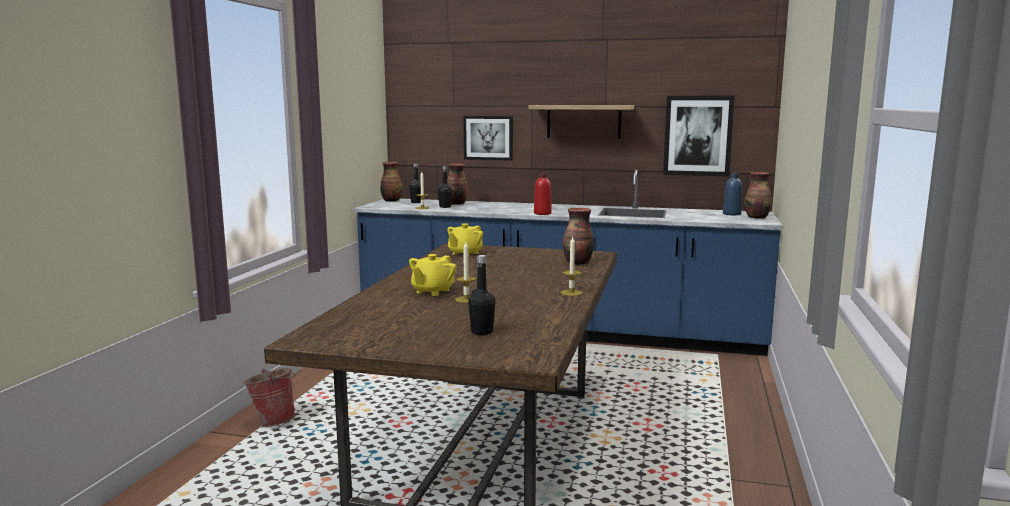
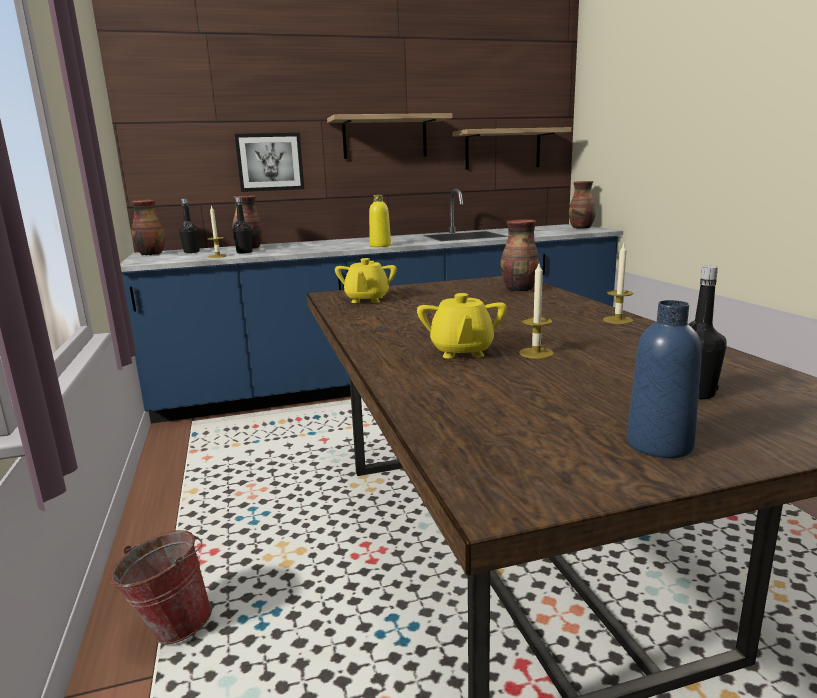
camera: 30 degrees left, 5 degrees up
(542, 213) = (380, 245): red bottle -> yellow bottle
(698, 135) = (503, 149): picture -> shelf
(731, 214) = (551, 228): blue bottle -> blue bottle (659, 445)

